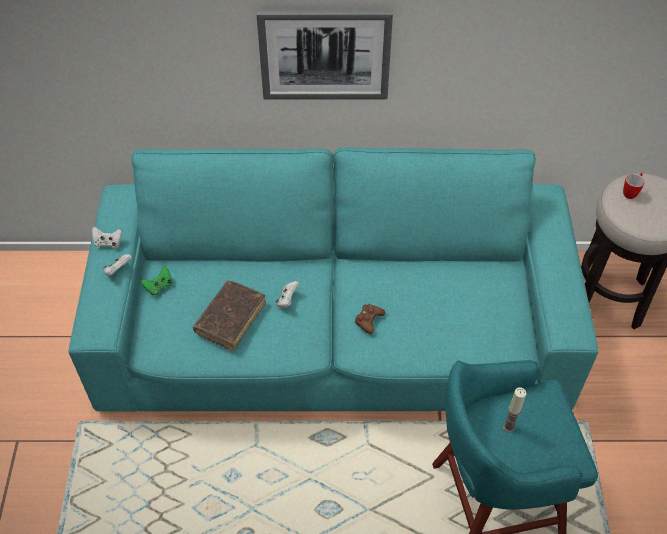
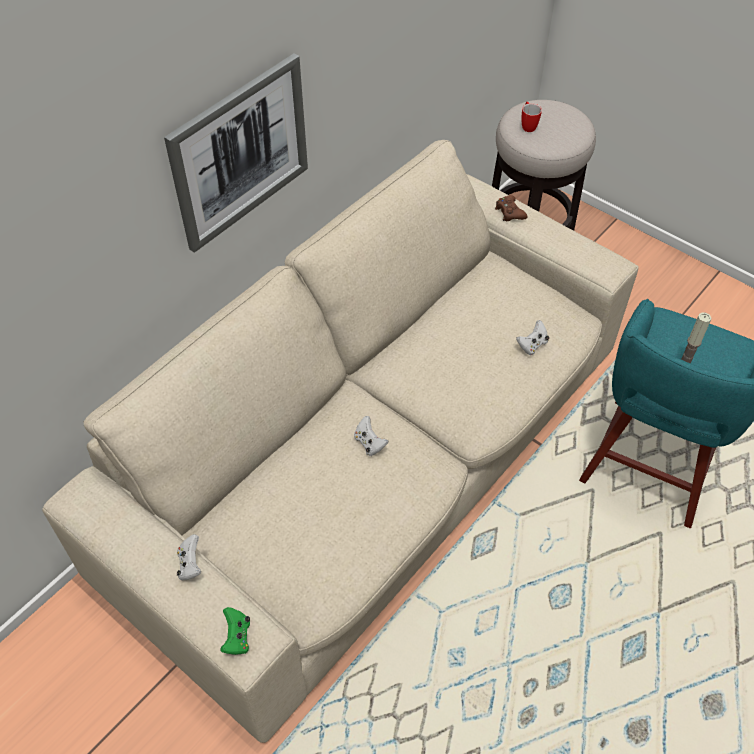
camera: 50 degrees left, 0 degrees up
(108, 243) = (140, 550): white game controller -> white game controller (532, 345)
(159, 286) = (236, 545): green game controller -> green game controller (237, 637)
(230, 319) = (345, 506): brown book -> none
(333, 334) = (375, 459): turquoise sofa -> beige sofa
(368, 320) = (456, 396): brown game controller -> brown game controller (509, 212)

